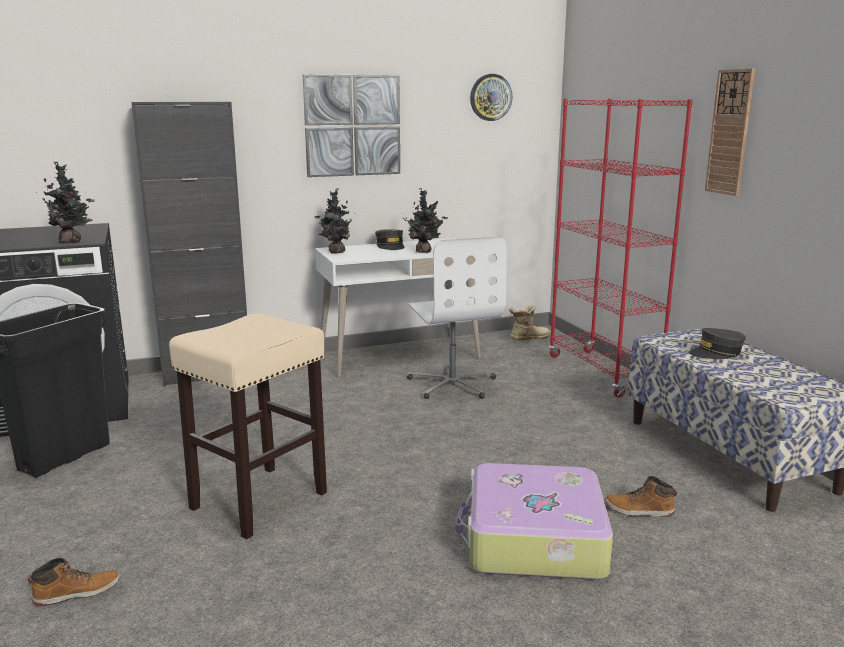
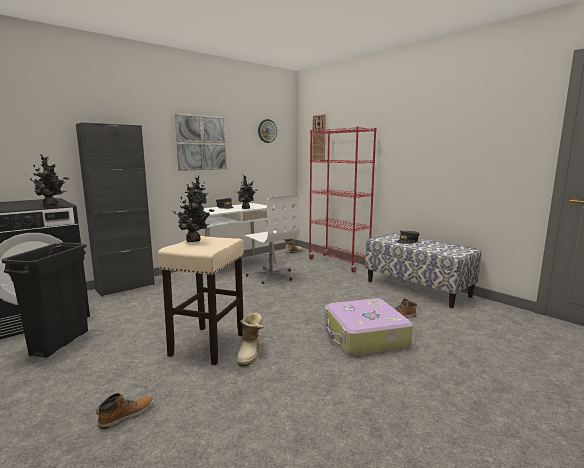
camera: 20 degrees left, 5 degrees down
(241, 325) = (194, 241): none -> potted plant
(312, 531) = (250, 354): none -> boot
(730, 132) = (397, 142): wall clock -> wall clock (319, 138)

